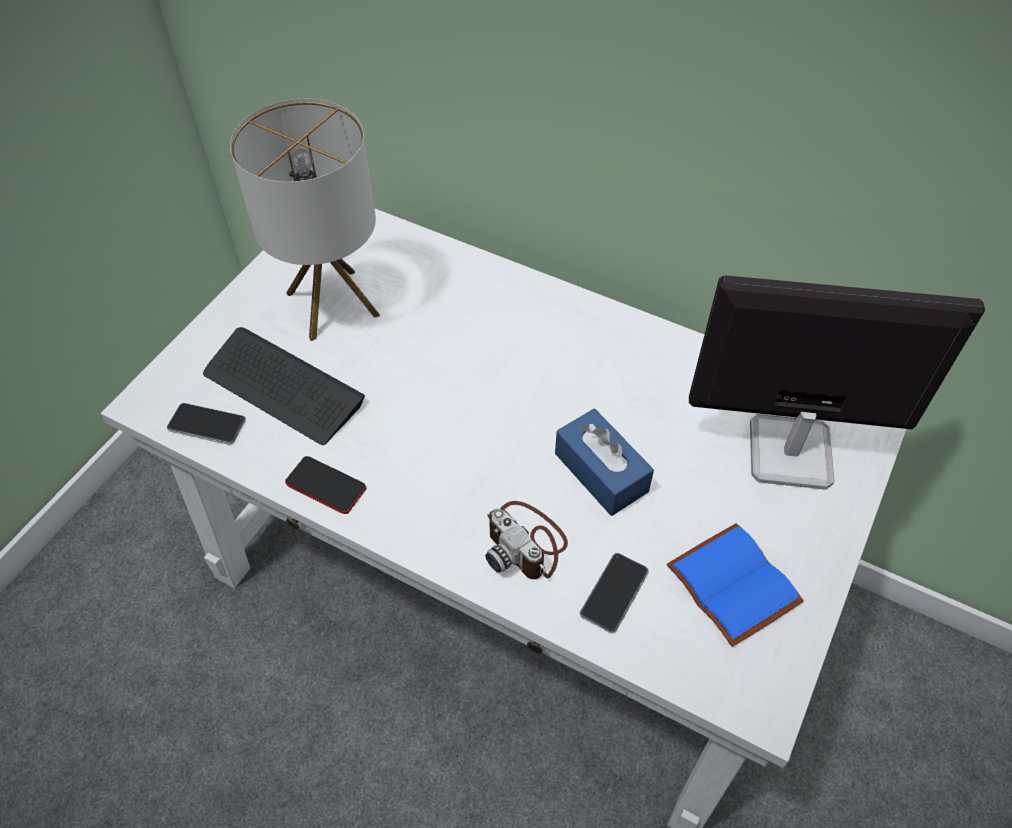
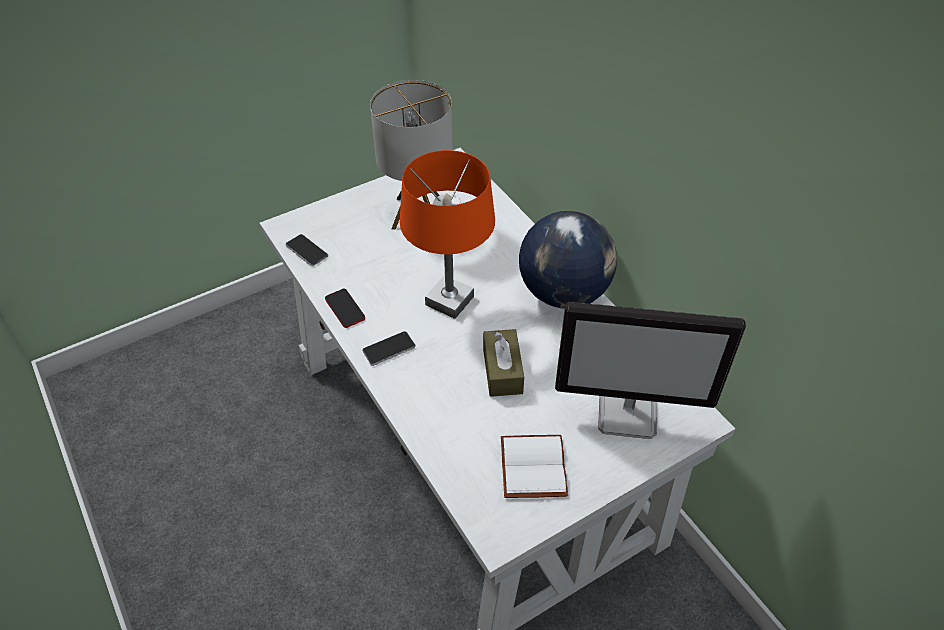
camera: 30 degrees right, 5 degrees down
(283, 387) = (359, 248): keyboard -> none
(463, 408) = (449, 301): none -> orange table lamp
(526, 543) = (430, 388): camera -> none
(599, 332) = (563, 292): none -> globe
(601, 472) = (502, 370): blue tissue box -> brown tissue box
(614, 593) = (459, 437): phone -> phone (389, 349)
(729, 585) = (530, 466): blue book -> white book
(787, 453) = (628, 413): monitor -> monitor turned 150 degrees clockwise

